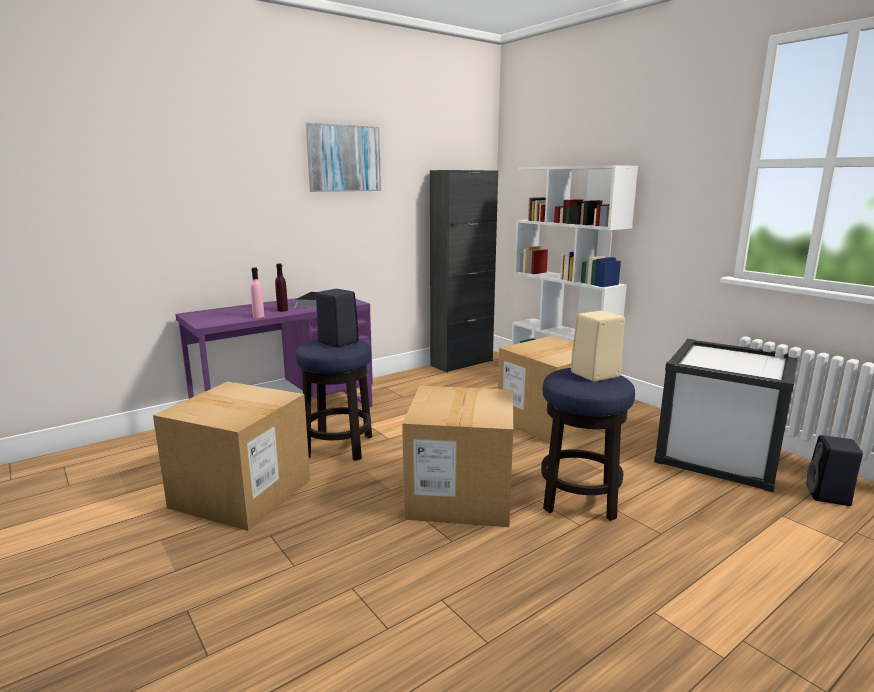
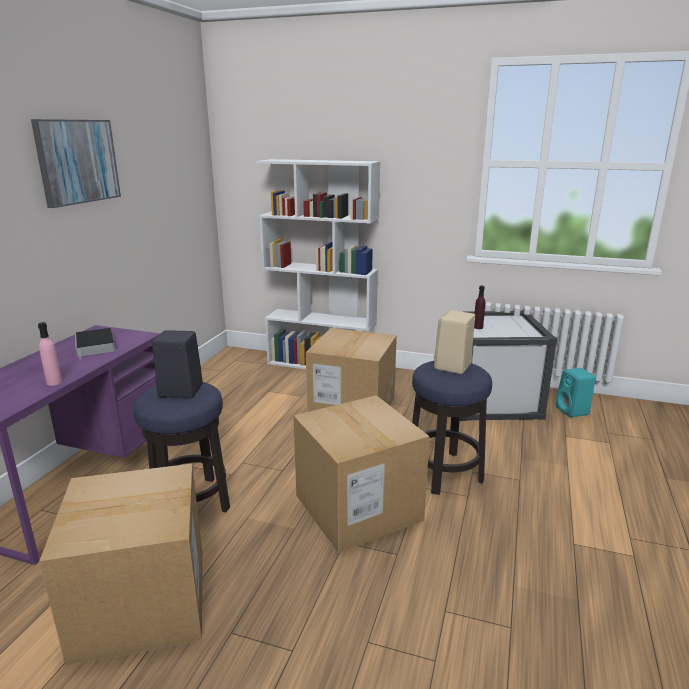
camera: 35 degrees left, 5 degrees up
(282, 310) = (70, 366): purple bottle -> purple bottle (478, 327)
(461, 363) = (213, 368): black cabinet -> none
(828, 496) = (573, 411): black speaker -> turquoise speaker

